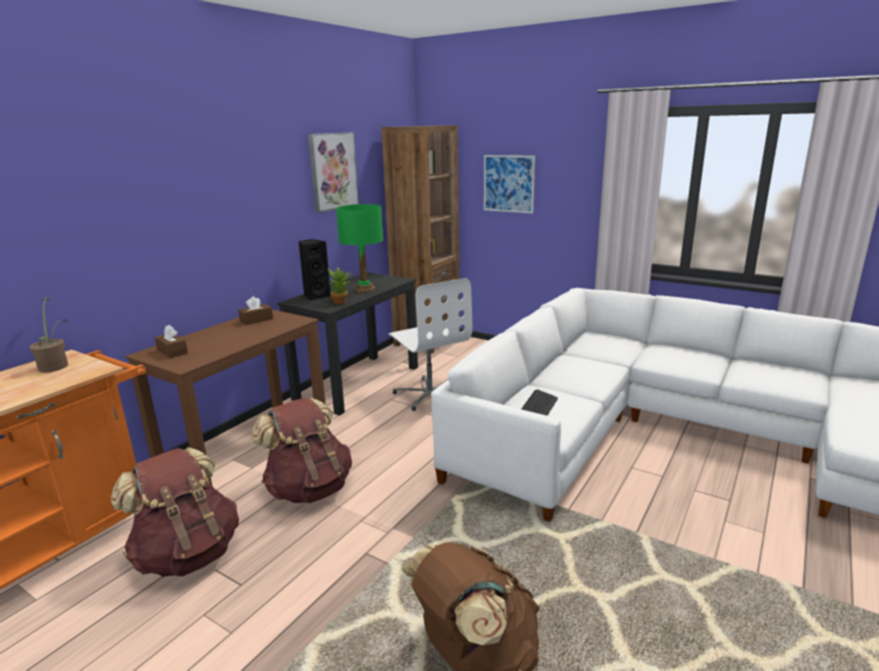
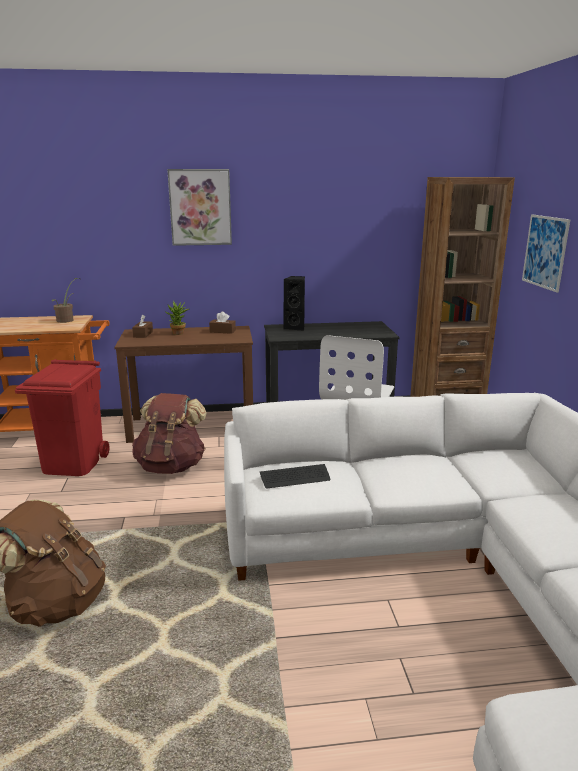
camera: 50 degrees right, 0 degrees up
(187, 554) = (74, 463): brown backpack -> red trash can
(333, 171) = (352, 218): picture -> picture (200, 207)
(342, 303) = (296, 337): potted plant -> potted plant (179, 334)
(364, 290) = (337, 333): green table lamp -> none

